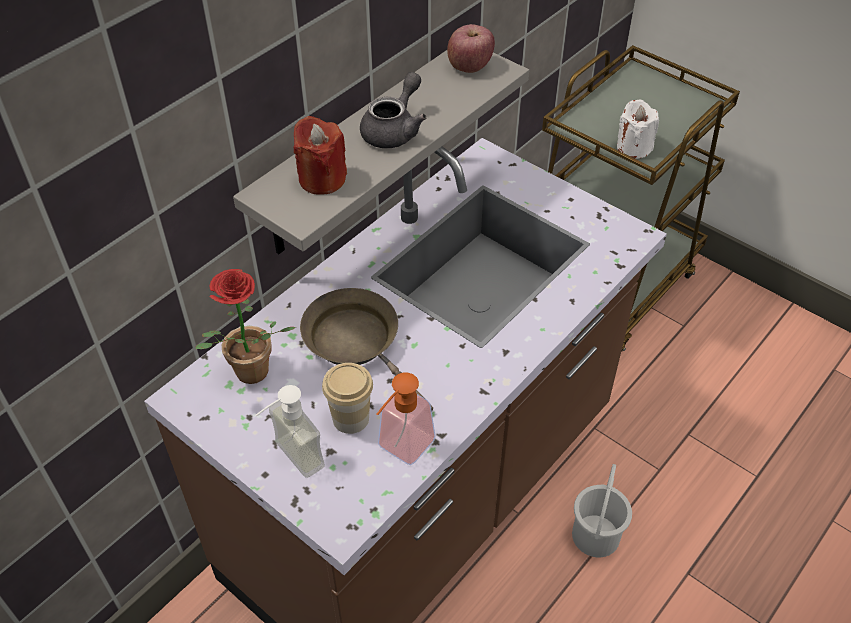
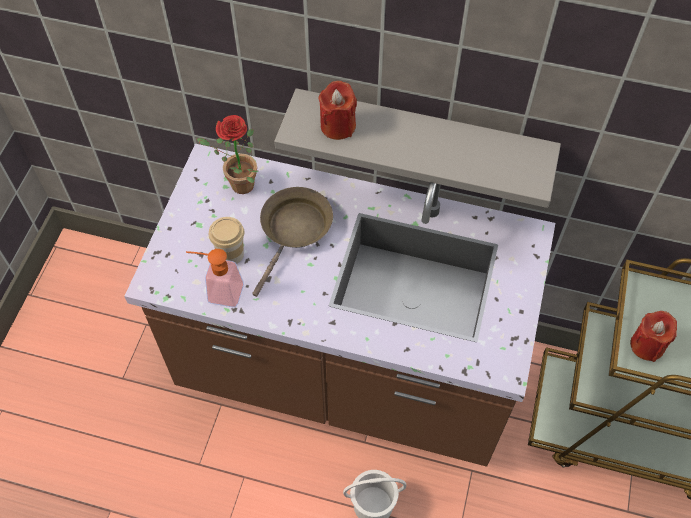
camera: 65 degrees right, 10 degrees up
(289, 460) = (184, 236): soap dispenser -> none
(394, 130) = (415, 144): grey teapot -> none
(469, 66) = (524, 160): apple -> none
(633, 147) = (647, 345): white candle -> red candle

